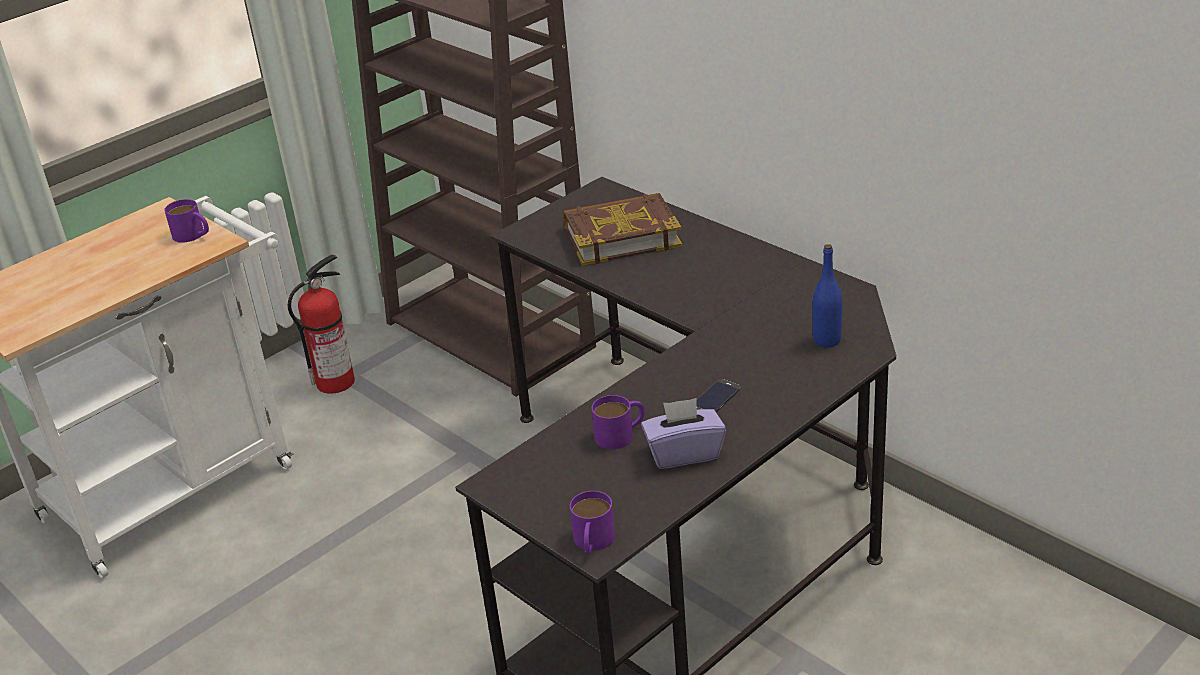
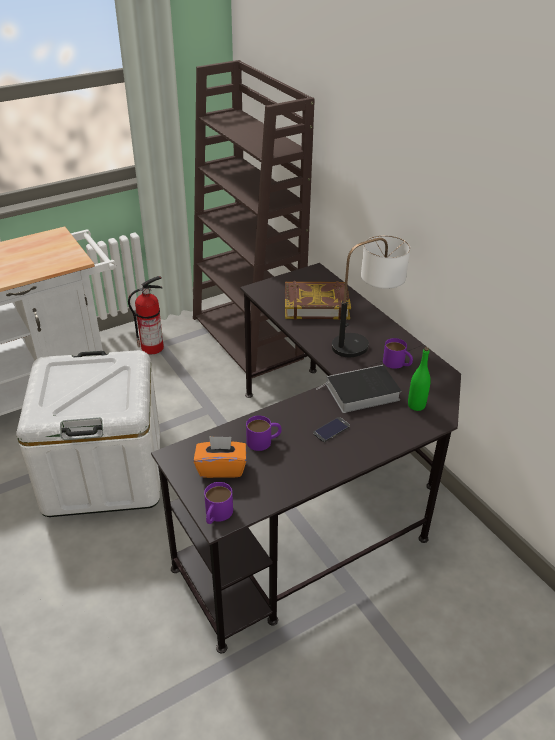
camera: 10 degrees right, 5 degrees up
(193, 235) = (66, 253): purple mug -> purple mug (397, 363)
(329, 582) = (104, 471): none -> white storage box
(572, 483) = (221, 468): none -> orange tissue box
(684, 453) = (297, 464): purple tissue box -> none
(717, 271) = (365, 341): none -> table lamp
(739, 341) = (361, 393): none -> book
(827, 340) = (416, 405): blue bottle -> green bottle

